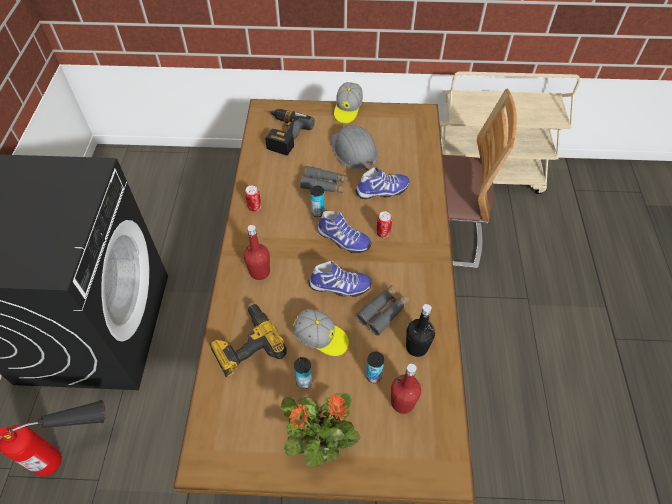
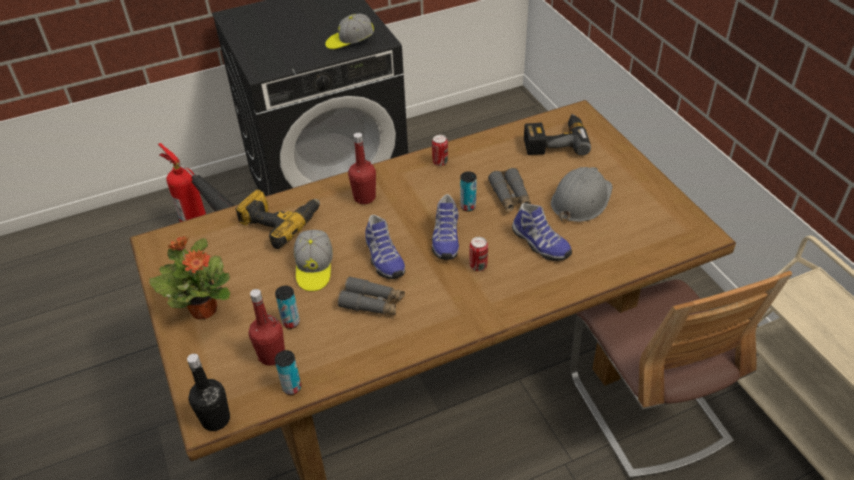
camera: 65 degrees right, 10 degrees down
(304, 382) = (260, 275): can -> can (292, 387)
(347, 109) = (642, 171): cap -> cap (350, 42)
(416, 347) = (344, 345): black bottle -> black bottle (216, 419)

